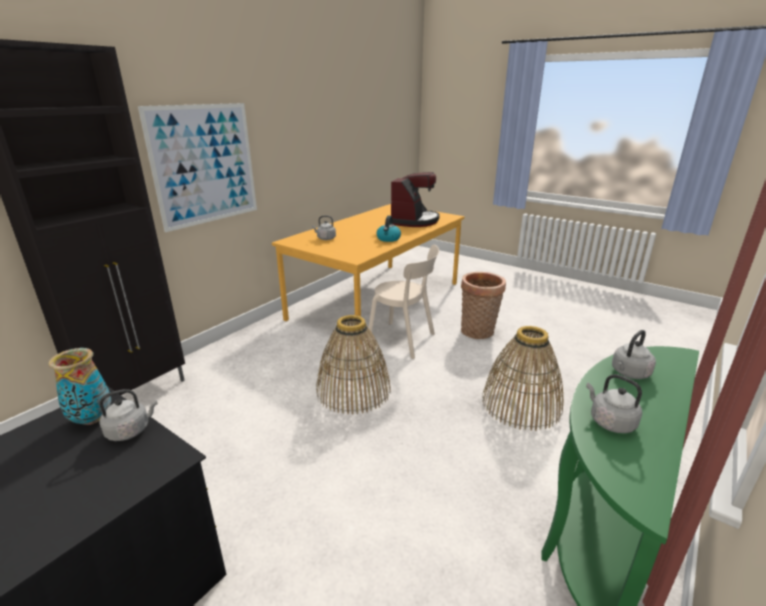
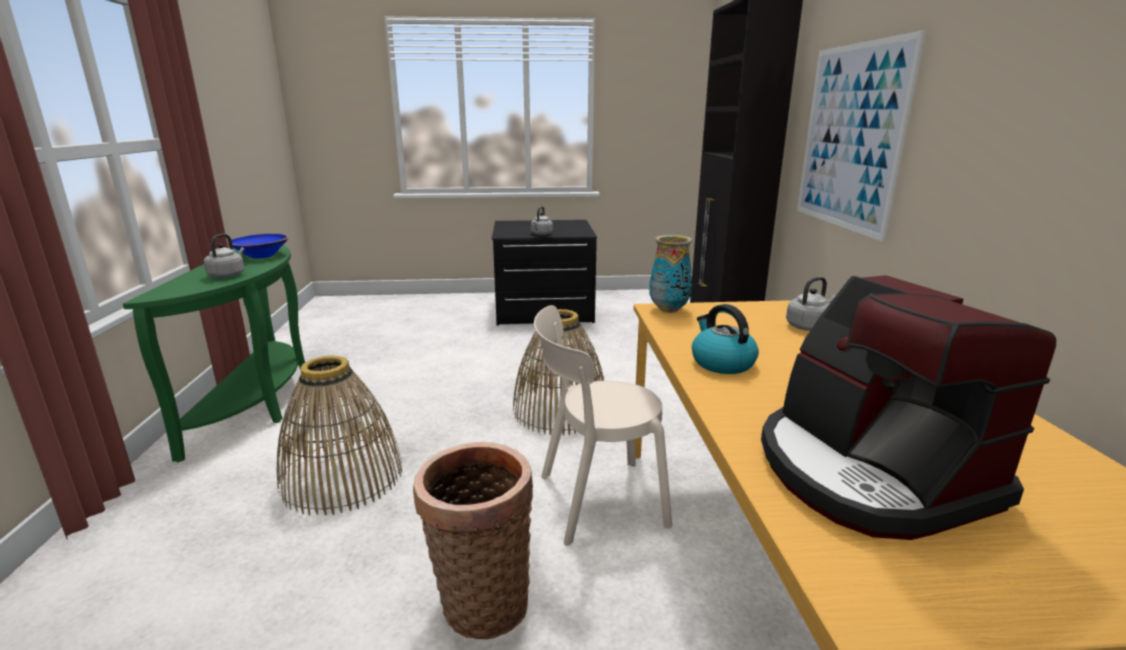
camera: 140 degrees right, 5 degrees down
(91, 419) = (568, 232): vase -> vase (668, 309)
(609, 422) = (262, 256): grey kettle -> blue bowl

